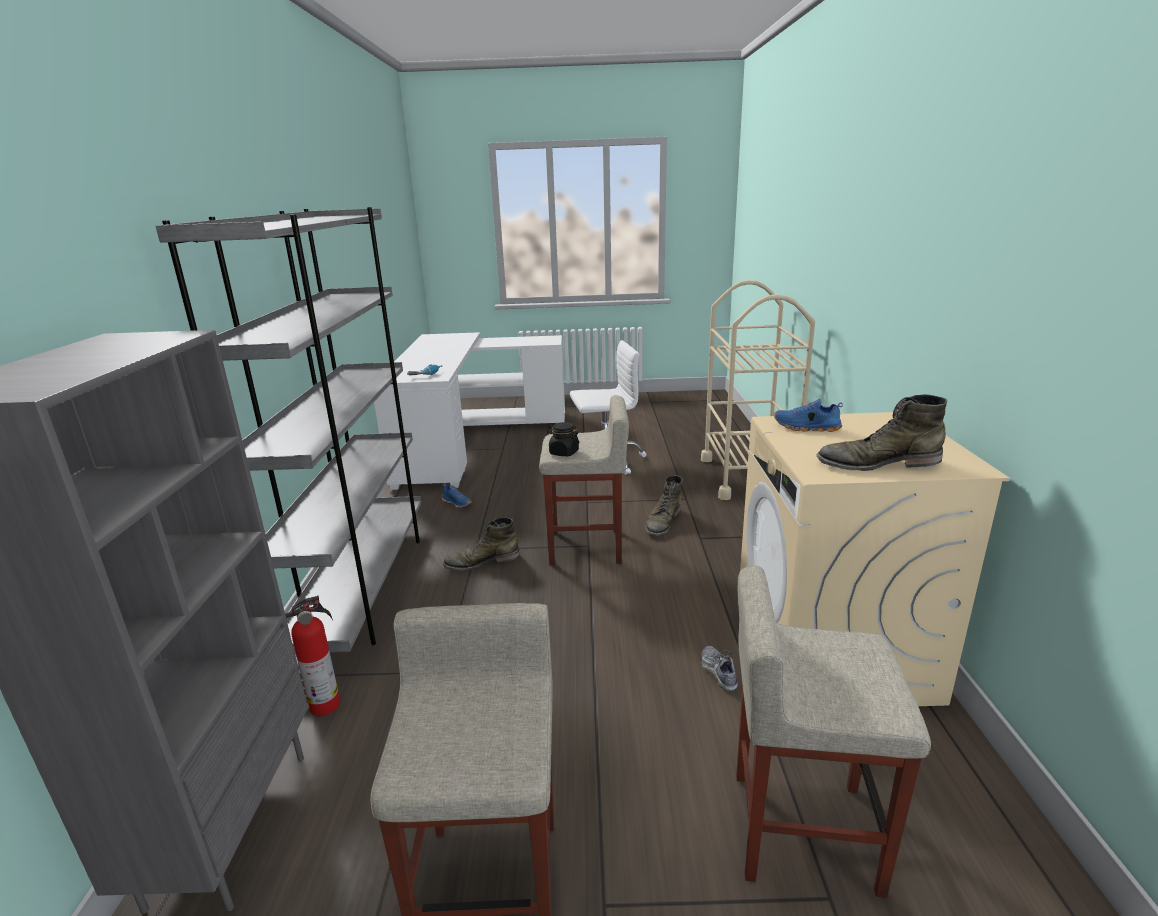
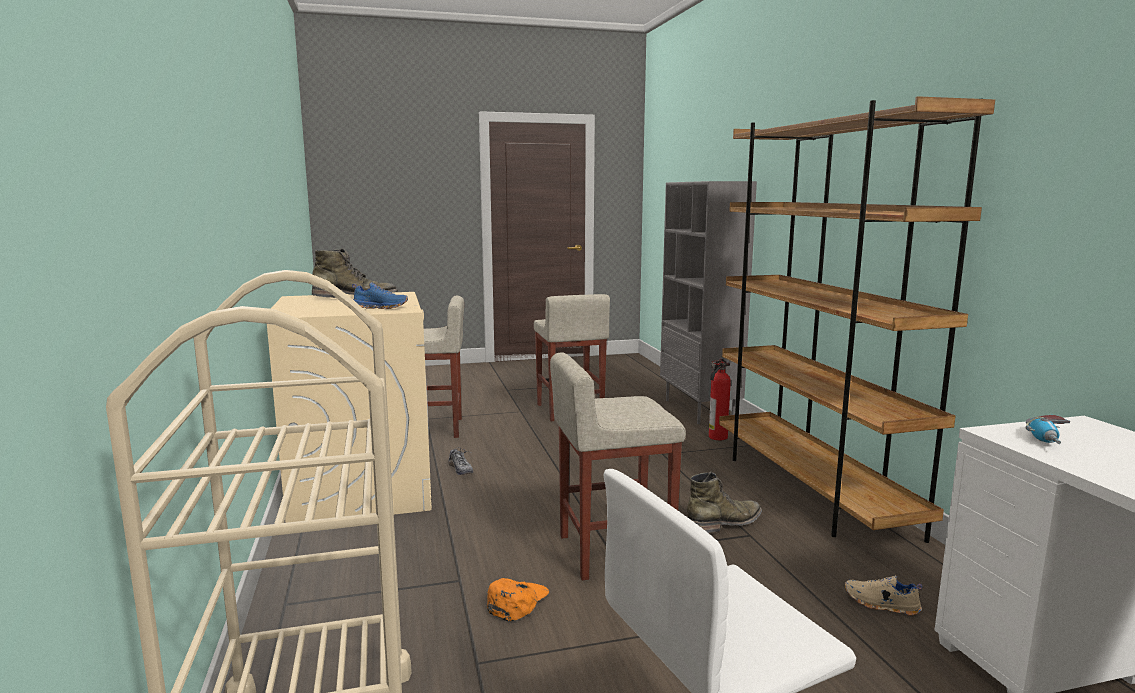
camera: 165 degrees right, 10 degrees down
(363, 587) = (810, 490): grey bookcase -> brown bookcase
(457, 503) = (881, 604): blue shoe -> beige shoe
(563, 452) = (631, 401): black jar -> none
(662, 522) = (517, 602): green boot -> orange cap

